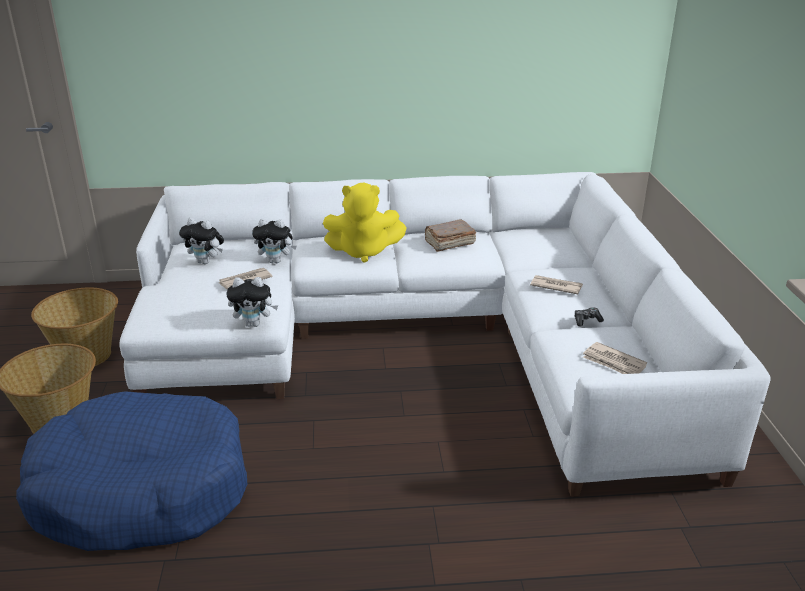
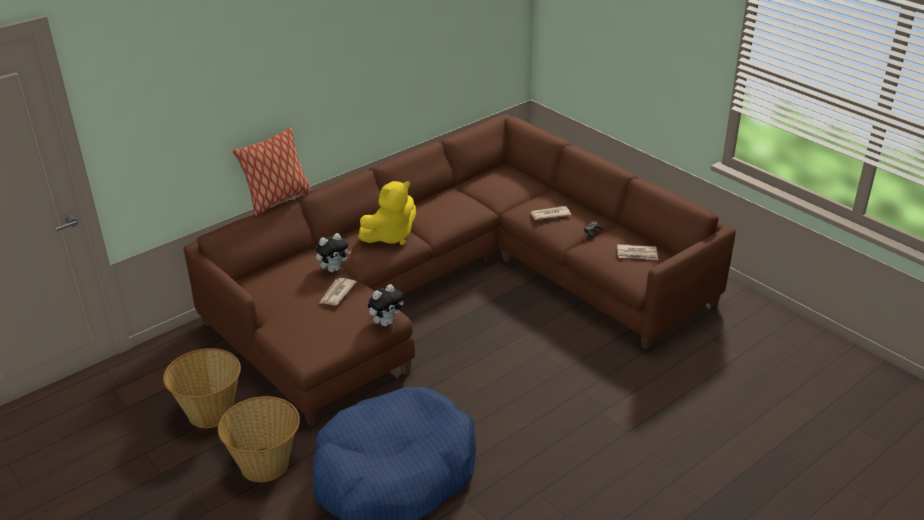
camera: 35 degrees left, 5 degrees up
(206, 262) = (282, 291): plush toy -> none
(270, 179) = (278, 200): none -> pillow
(428, 337) = (454, 285): white sofa -> brown sofa
(449, 243) = (443, 206): brown book -> none

